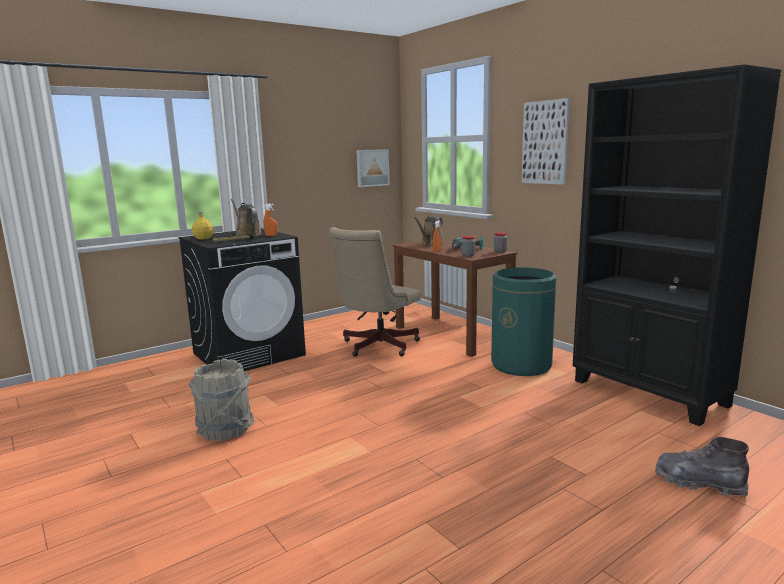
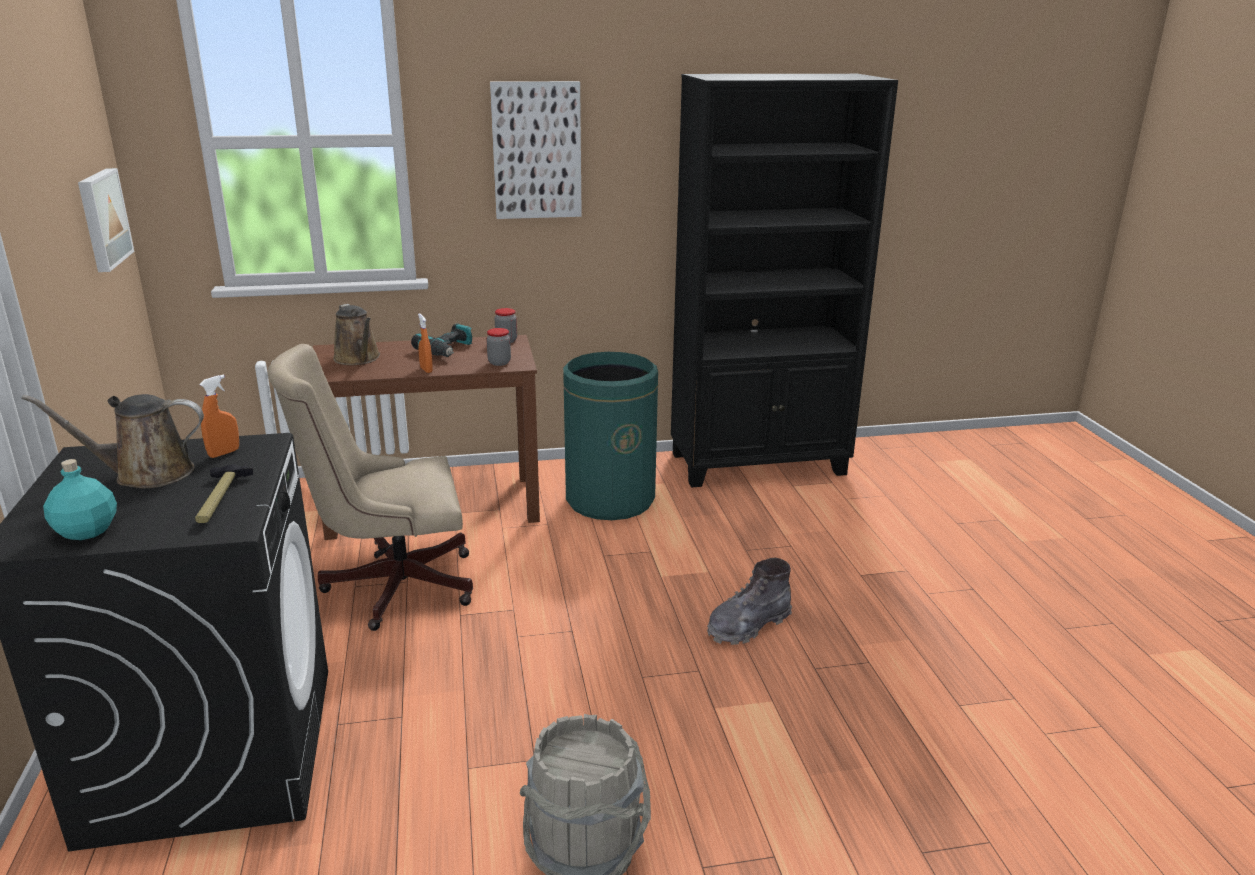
camera: 65 degrees left, 10 degrees up
(203, 238) = (86, 532): yellow bottle -> turquoise bottle
(376, 346) = (391, 585): beige office chair -> beige office chair turned 105 degrees clockwise
(698, 483) = (947, 523): grey boot -> grey boot (748, 625)

